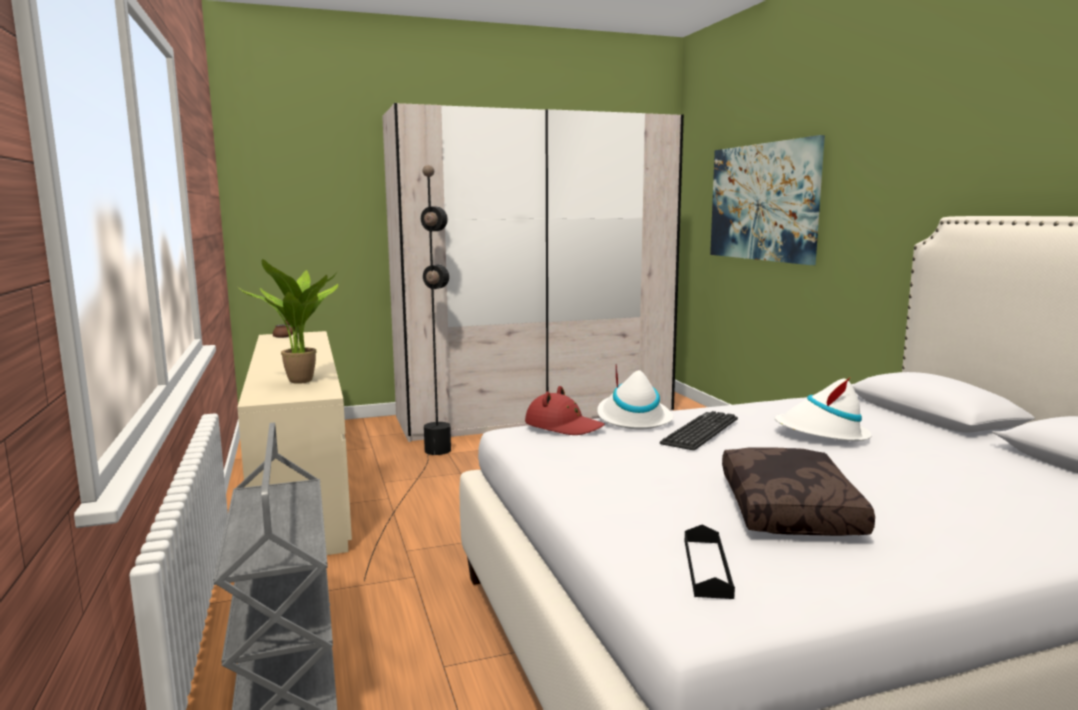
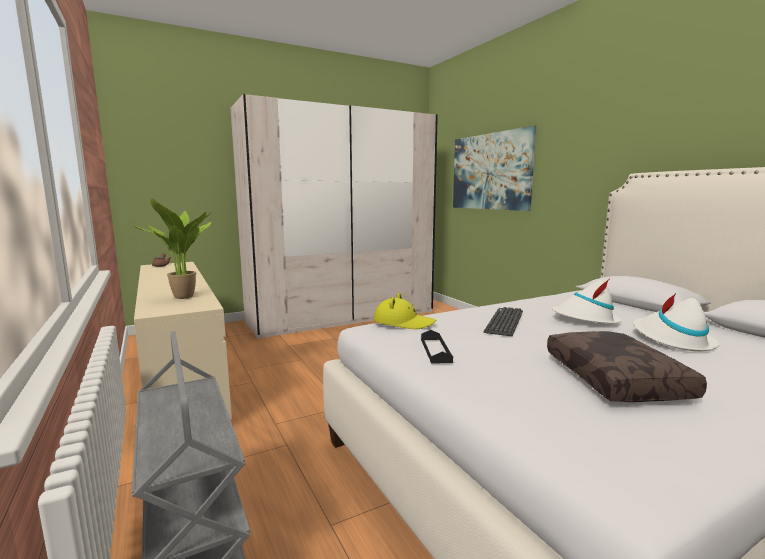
camera: 10 degrees left, 0 degrees up
(420, 477) = (272, 364): black floor lamp -> none
(563, 426) = (403, 322): red hat -> yellow hat
(633, 418) = (448, 314): white hat -> white hat (672, 340)
(707, 567) = (601, 439): black tray -> black tray (435, 350)

